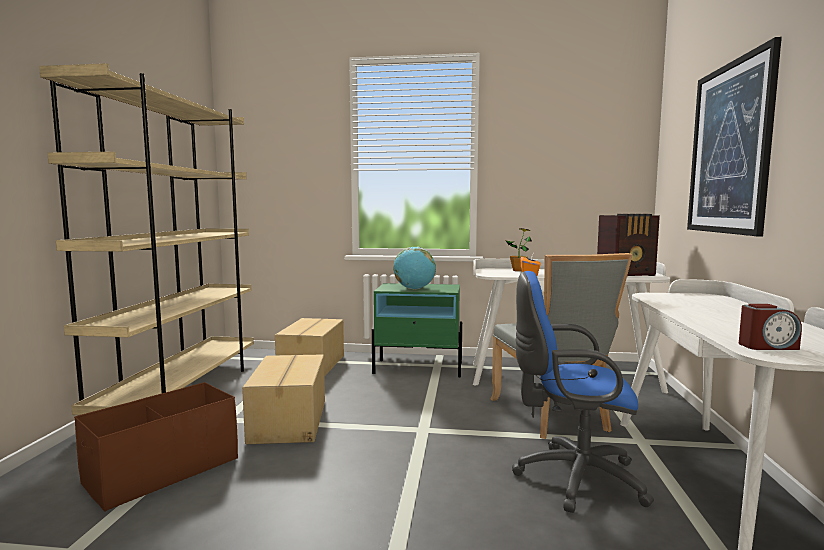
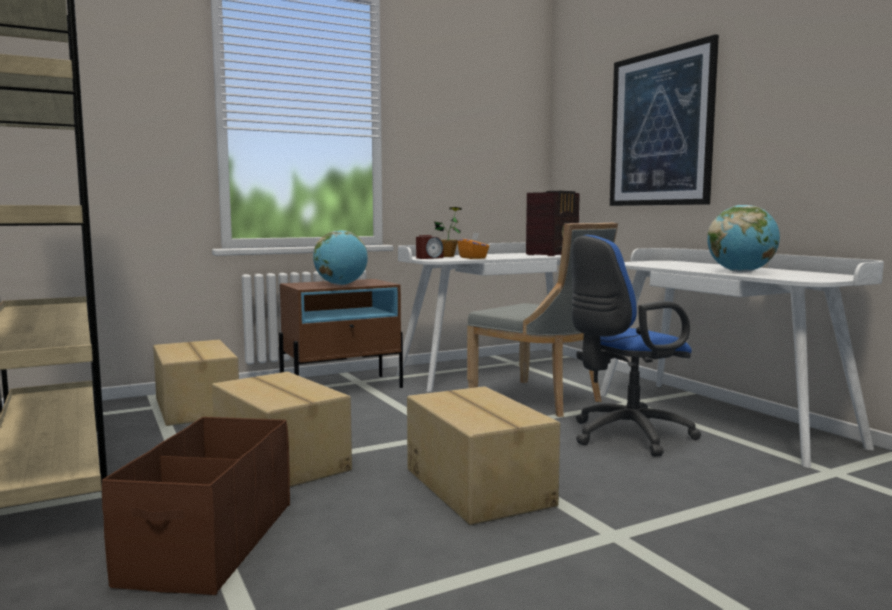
camera: 35 degrees left, 0 degrees up
(369, 487) = (479, 486): none -> cardboard box
(418, 368) = (342, 387): green nightstand -> brown nightstand
(727, 326) = (741, 272): none -> globe
(767, 346) = (796, 277): alarm clock -> alarm clock (429, 258)

